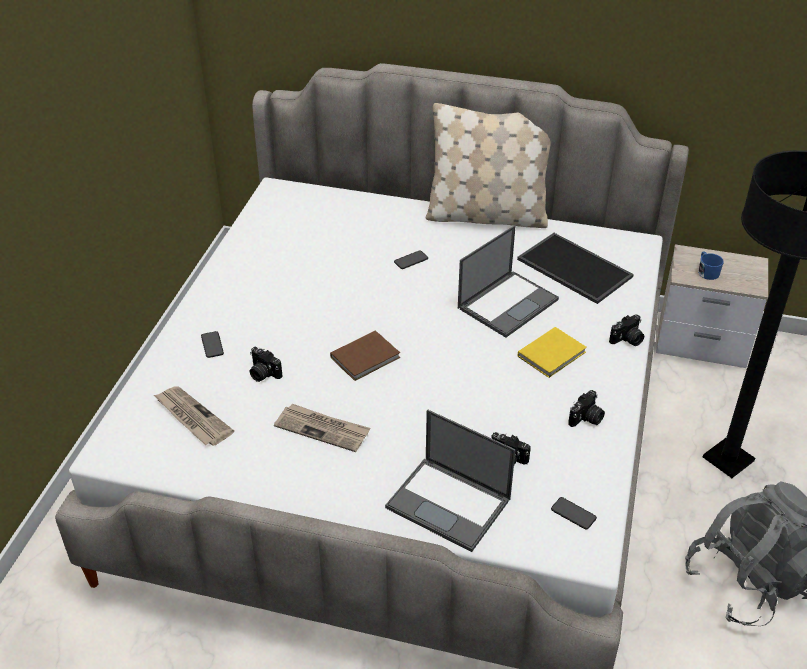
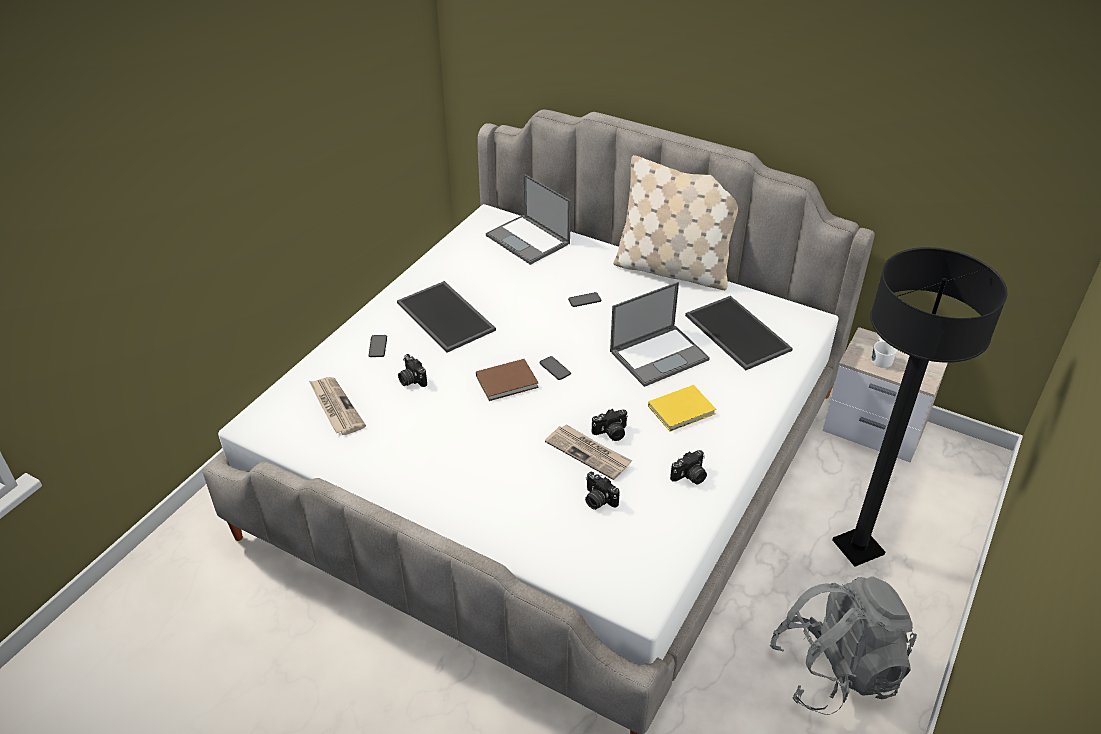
camera: 15 degrees right, 0 degrees up
(275, 300) = (447, 316): none -> tray
(323, 429) = (443, 439): newspaper -> newspaper (589, 453)
(450, 503) = (529, 529): laptop -> laptop (528, 240)
(573, 514) = (640, 562): phone -> phone (555, 368)
(627, 340) = (761, 410): camera -> camera (611, 433)
(707, 271) = (880, 359): blue mug -> white mug

